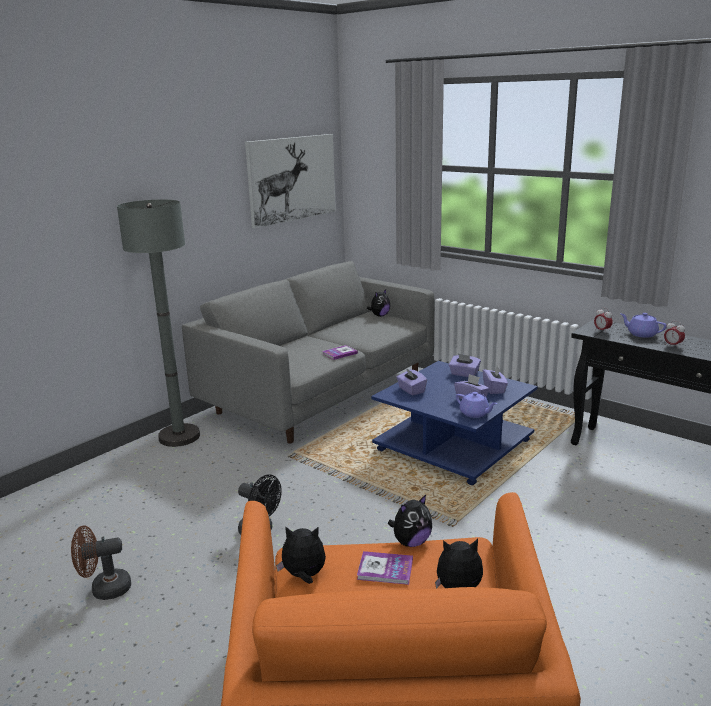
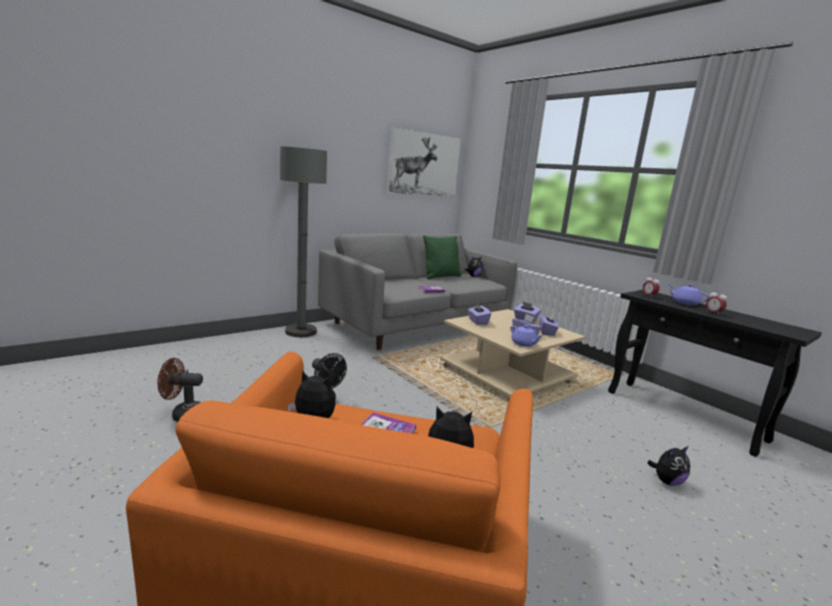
camera: 10 degrees right, 5 degrees down
(341, 326) = (441, 277): none -> green pillow
(411, 542) = (423, 417): plush toy -> plush toy (667, 481)
(453, 445) = (506, 374): blue coffee table -> beige coffee table

